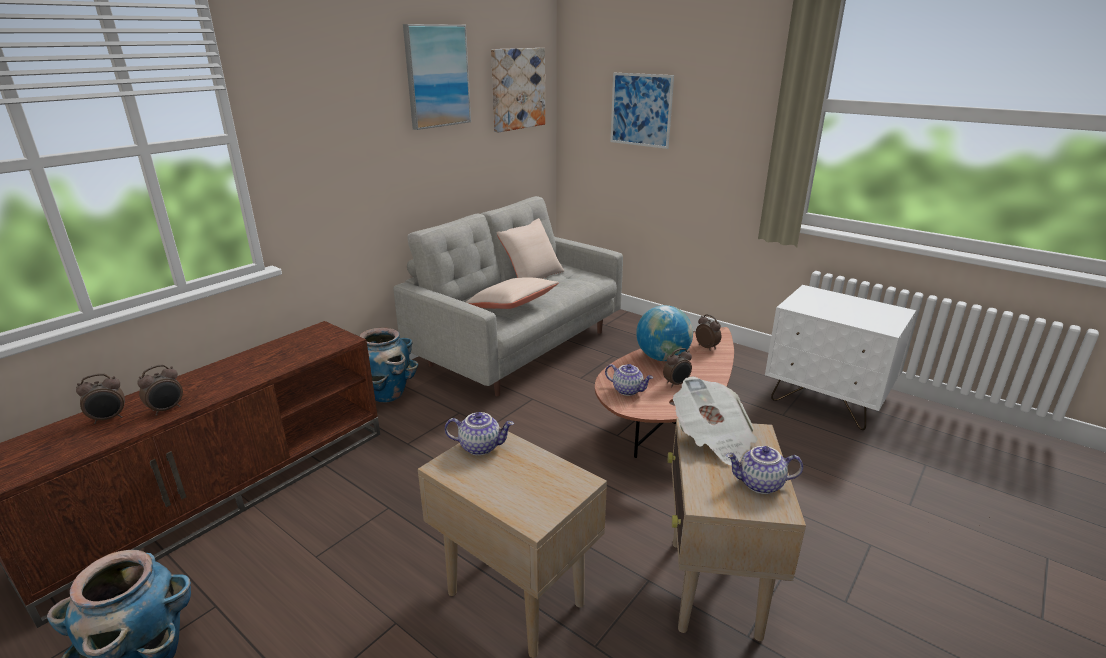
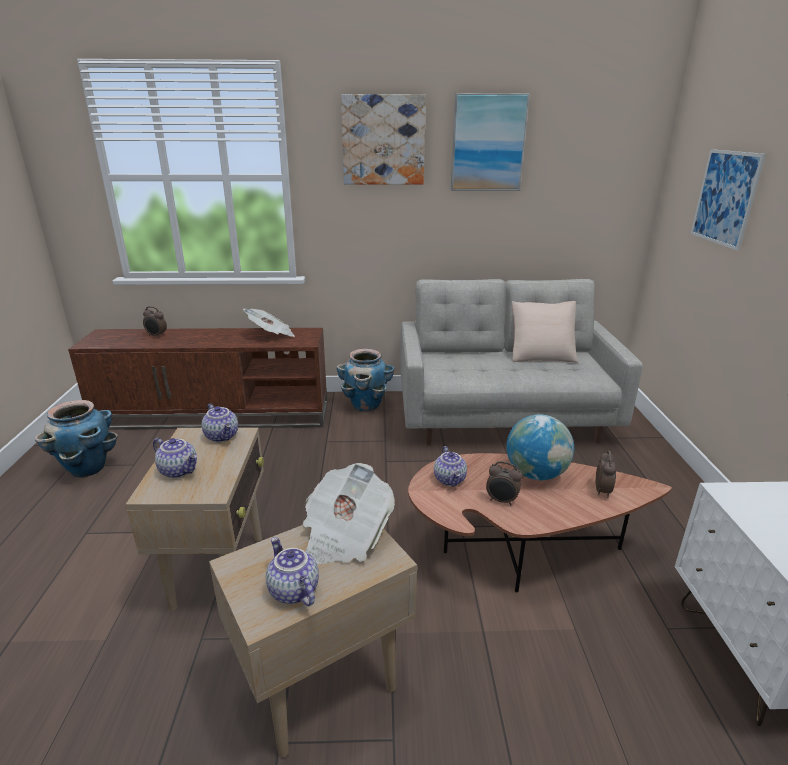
camera: 50 degrees right, 0 degrees up
(167, 409) = (177, 342): alarm clock -> none
(282, 350) = (271, 335): none -> newspaper
(512, 306) = (476, 371): beige pillow -> none
(514, 490) = (179, 470): none -> teapot
(517, 89) = (598, 163): picture -> picture (383, 140)

